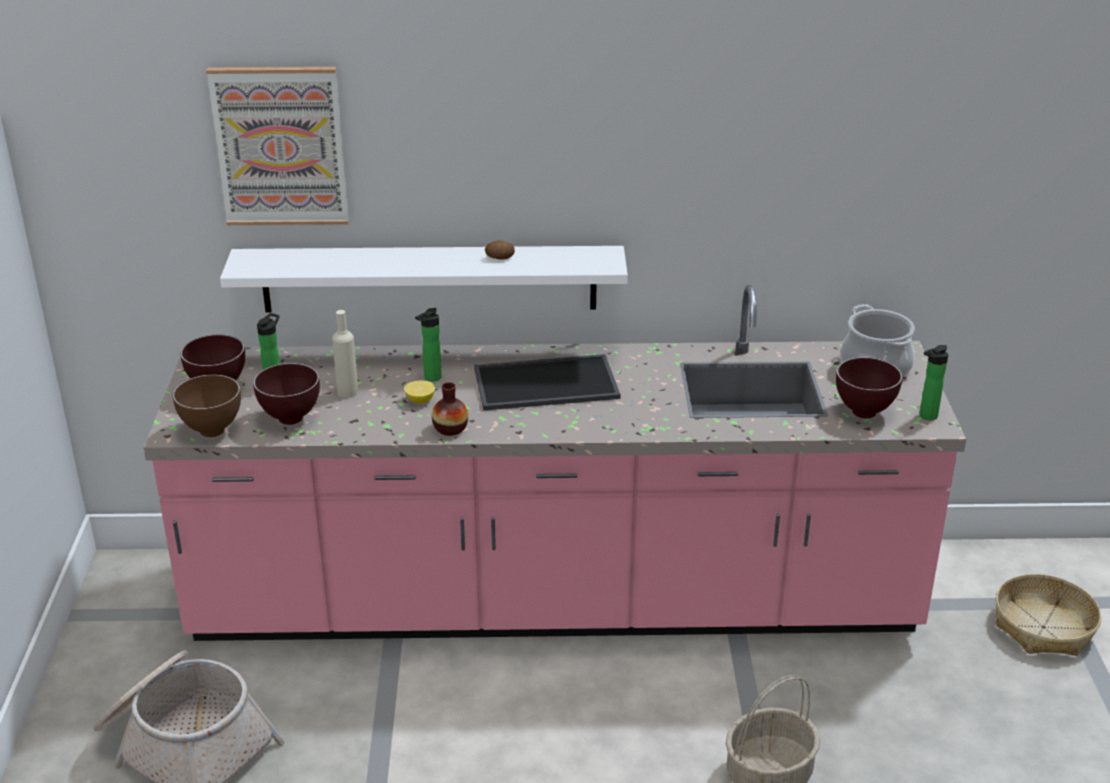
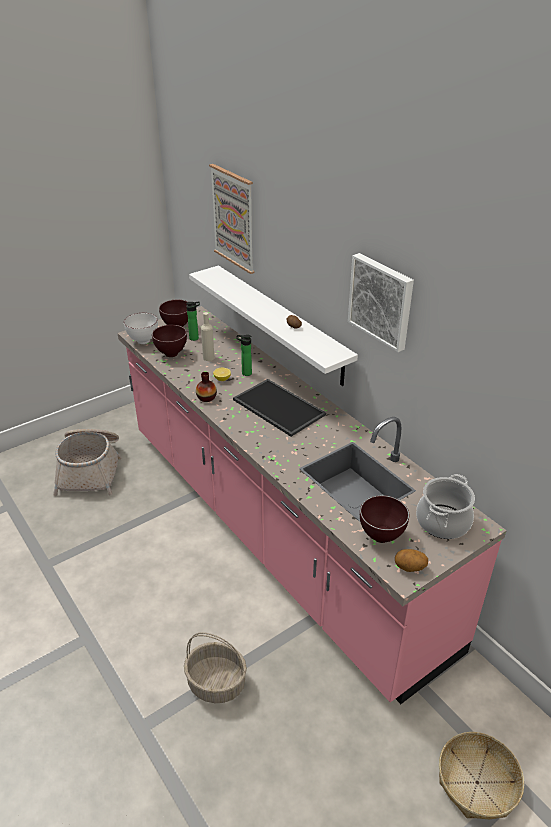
camera: 55 degrees right, 5 degrees up
(211, 431) = (143, 341): brown bowl -> white bowl
(665, 146) = (381, 301): none -> picture
(926, 416) = (409, 568): bottle -> potato

